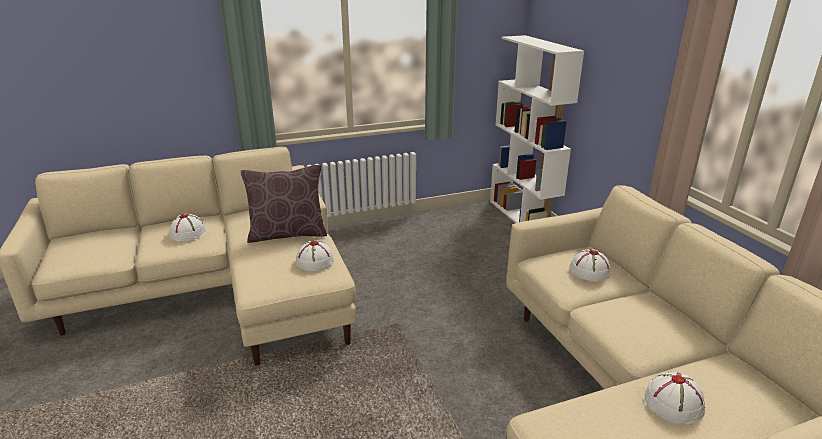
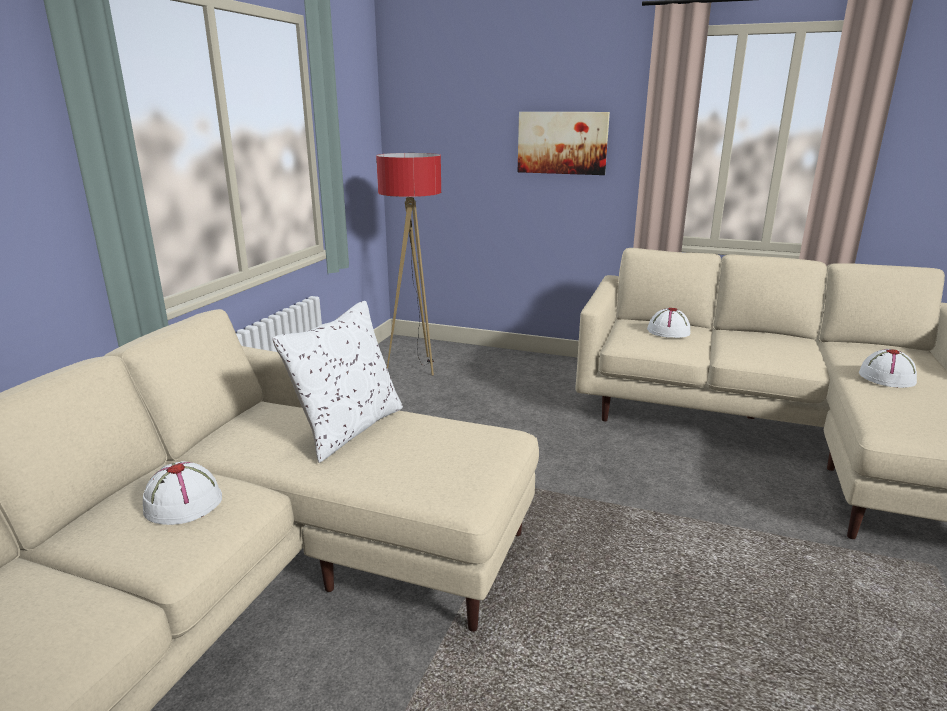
camera: 50 degrees left, 5 degrees down
(287, 234) = (348, 429): brown pillow -> white pillow
(314, 261) = (457, 434): white hat -> none
(484, 225) = (416, 366): none -> floor lamp
(523, 217) = (437, 347): white bookcase -> none
(625, 73) = (562, 143): none -> picture

